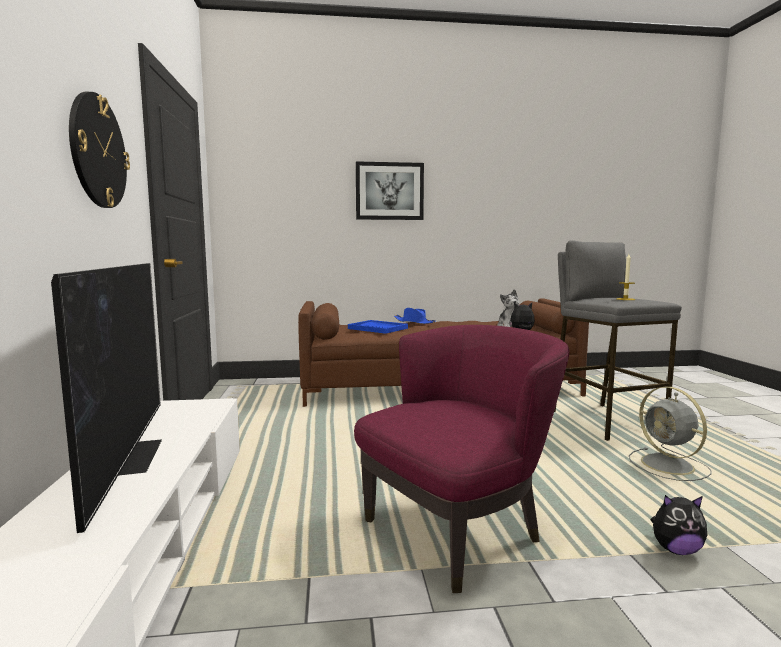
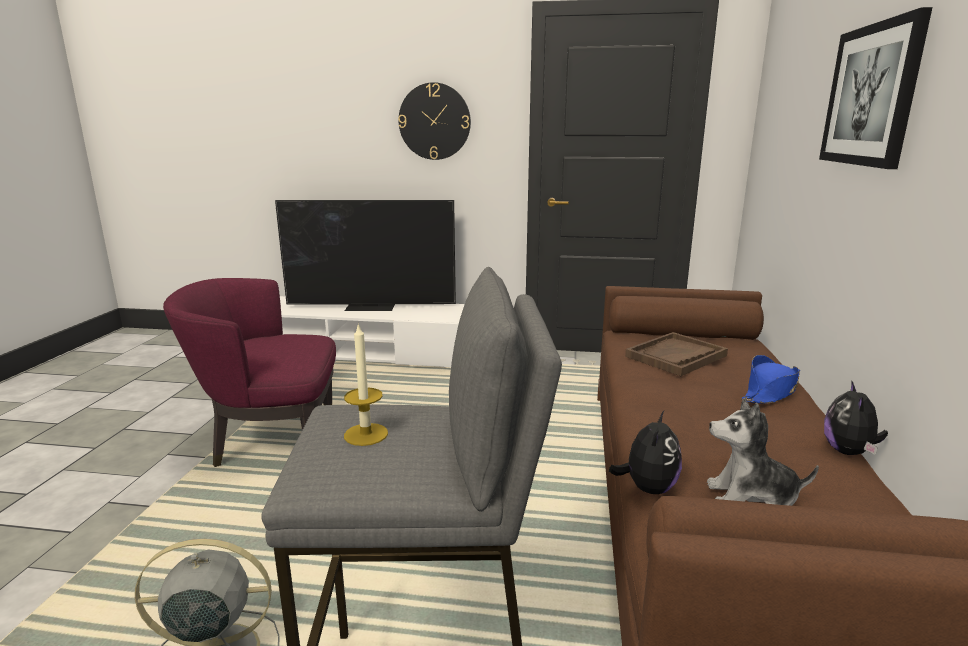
camera: 105 degrees right, 10 degrees up
(378, 328) = (676, 356): blue tray -> brown tray
(457, 530) = (271, 439): purple armchair -> purple armchair turned 105 degrees clockwise
(676, 550) = (120, 535): plush toy -> plush toy (849, 452)

